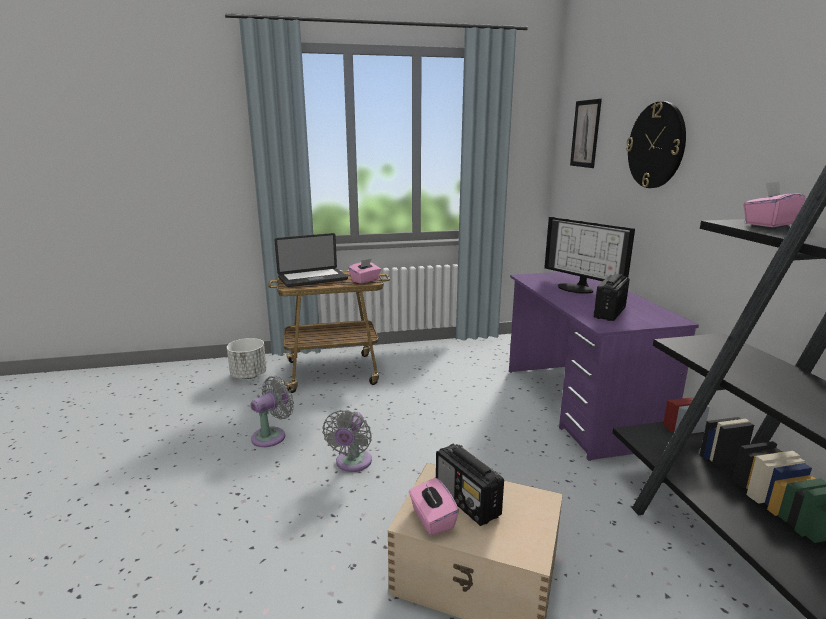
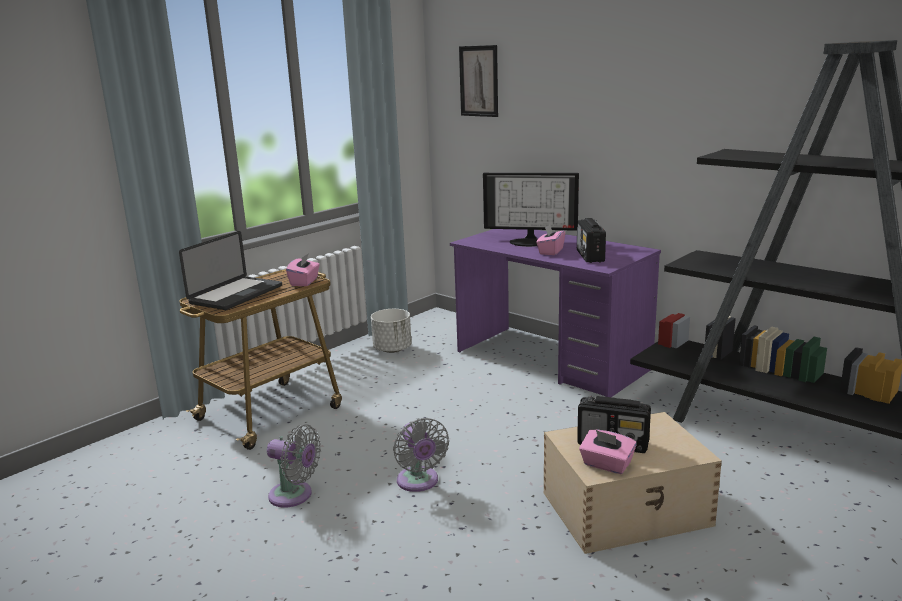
camera: 35 degrees left, 0 degrees up
(249, 375) = (161, 452): white planter -> white planter (392, 349)
(272, 436) = (294, 496): grey fan -> grey fan turned 105 degrees clockwise
(656, 145) = (580, 92): wall clock -> none
(768, 224) = (741, 153): pink tissue box -> pink tissue box (550, 251)

